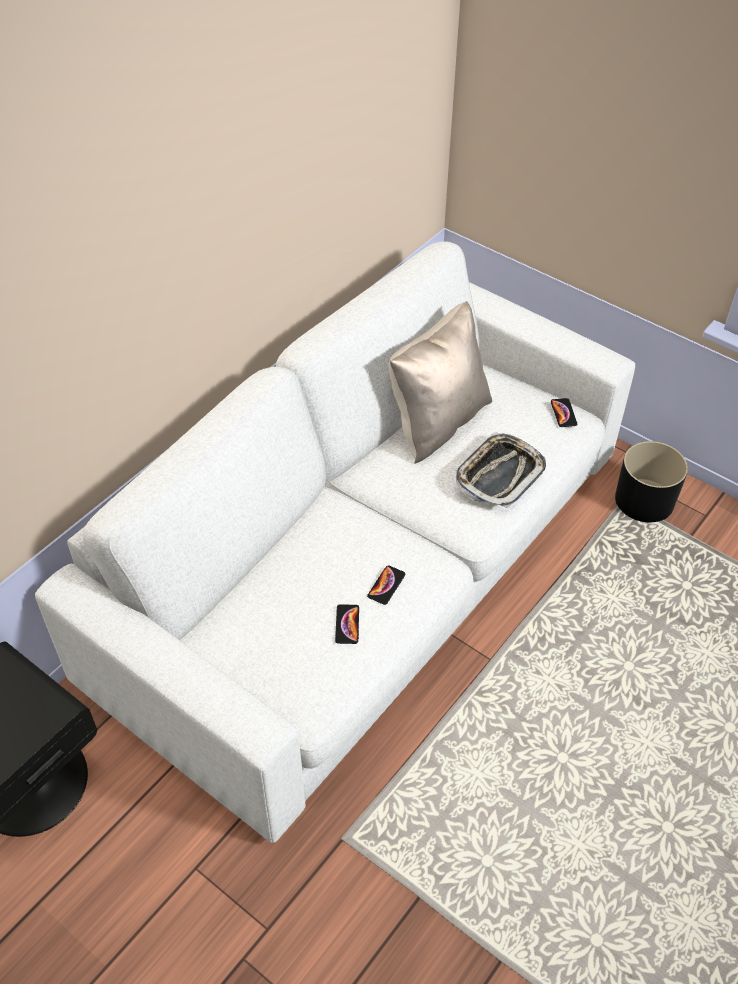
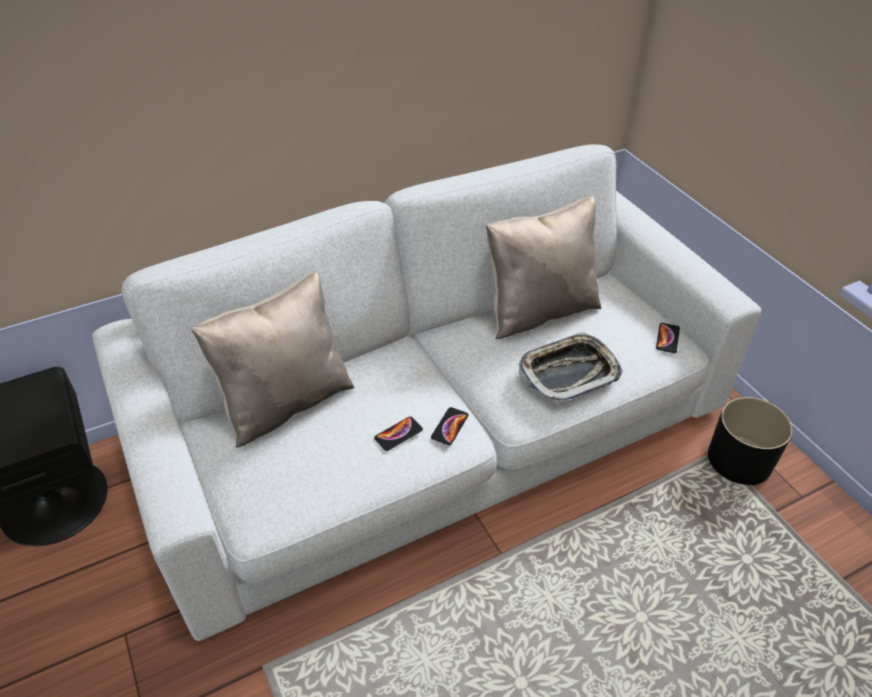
camera: 25 degrees right, 5 degrees down
(258, 593) = (285, 402): none -> beige pillow
(347, 624) = (340, 456): phone -> phone (450, 426)

